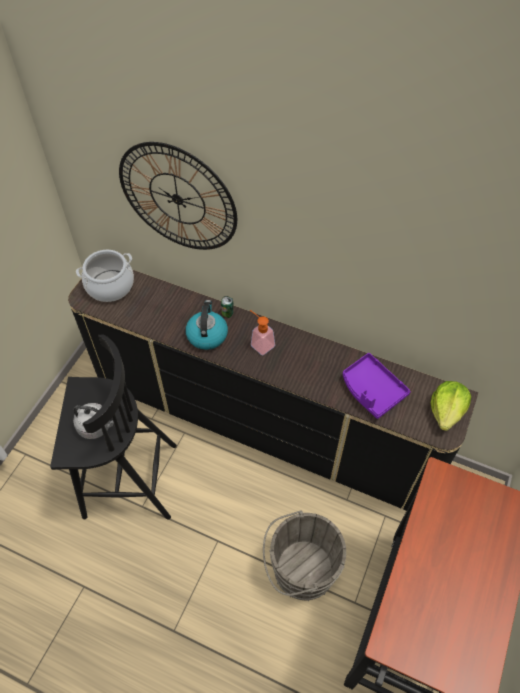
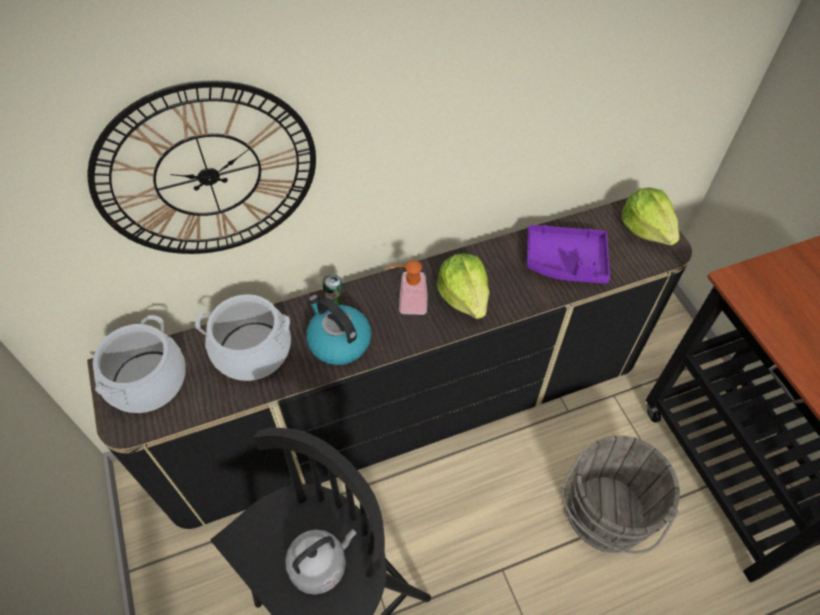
camera: 45 degrees left, 0 degrees up
(165, 307) = (252, 350): none -> cooking pot
(293, 363) = (464, 296): none -> lettuce

